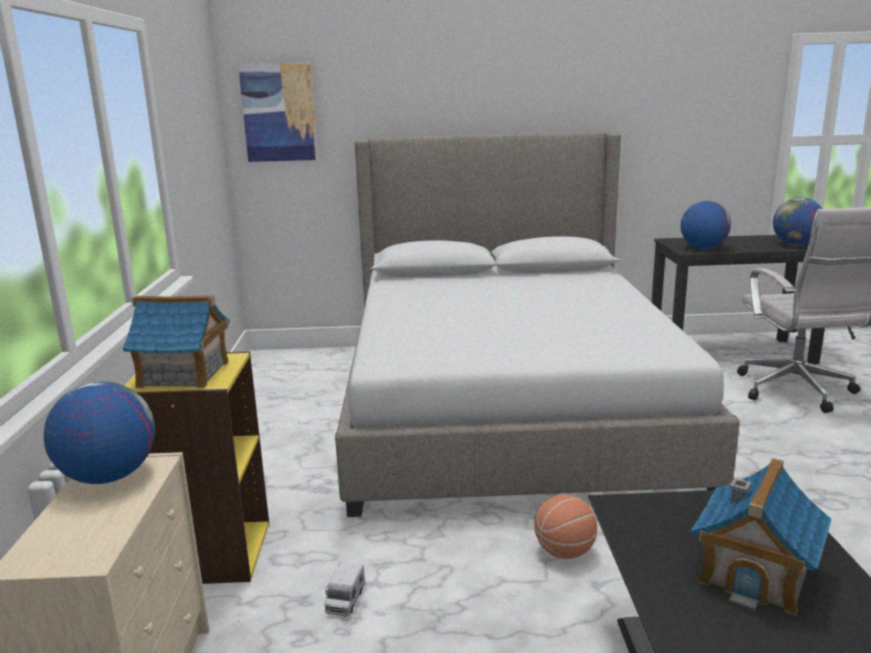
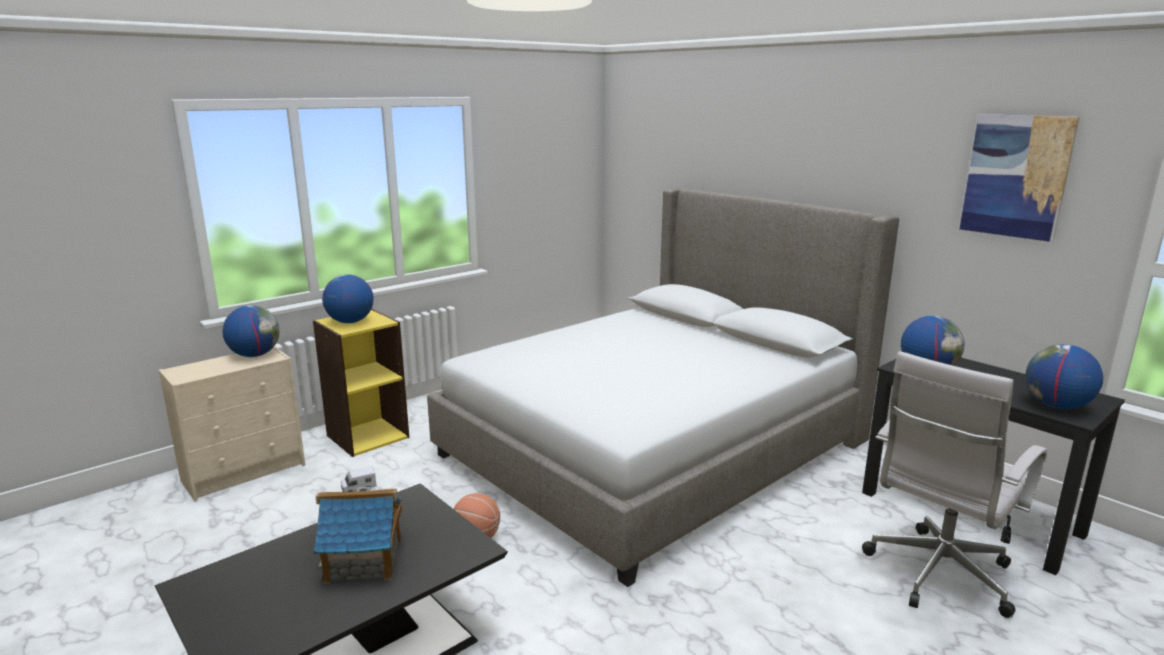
camera: 50 degrees right, 0 degrees up
(184, 374) = (350, 322): toy house -> globe
(279, 112) = (636, 158): picture -> picture (1016, 176)

